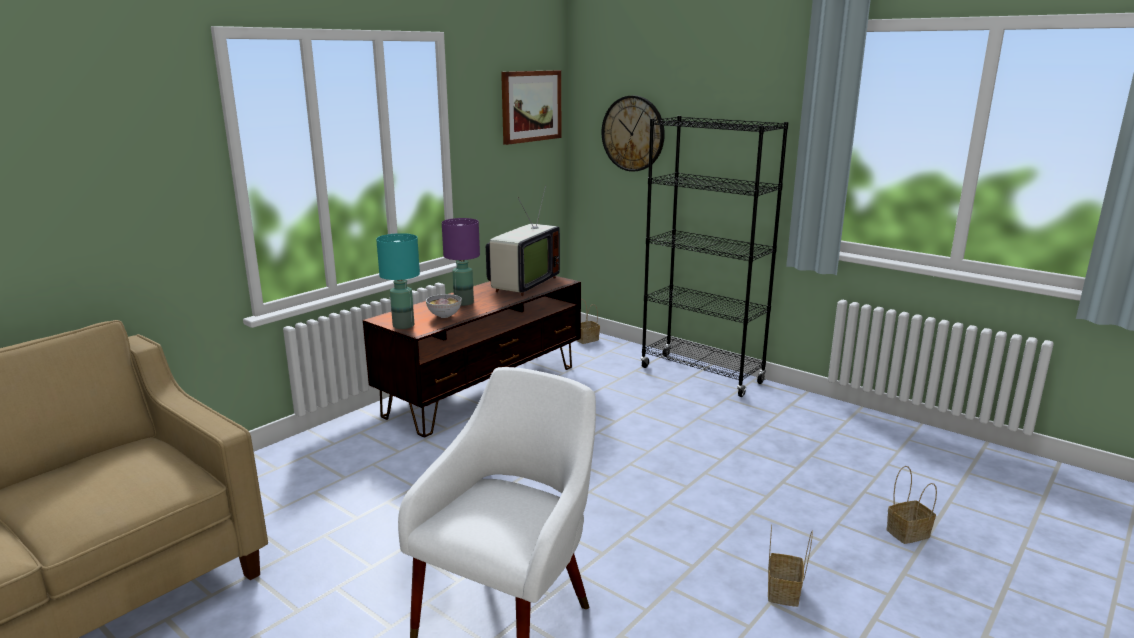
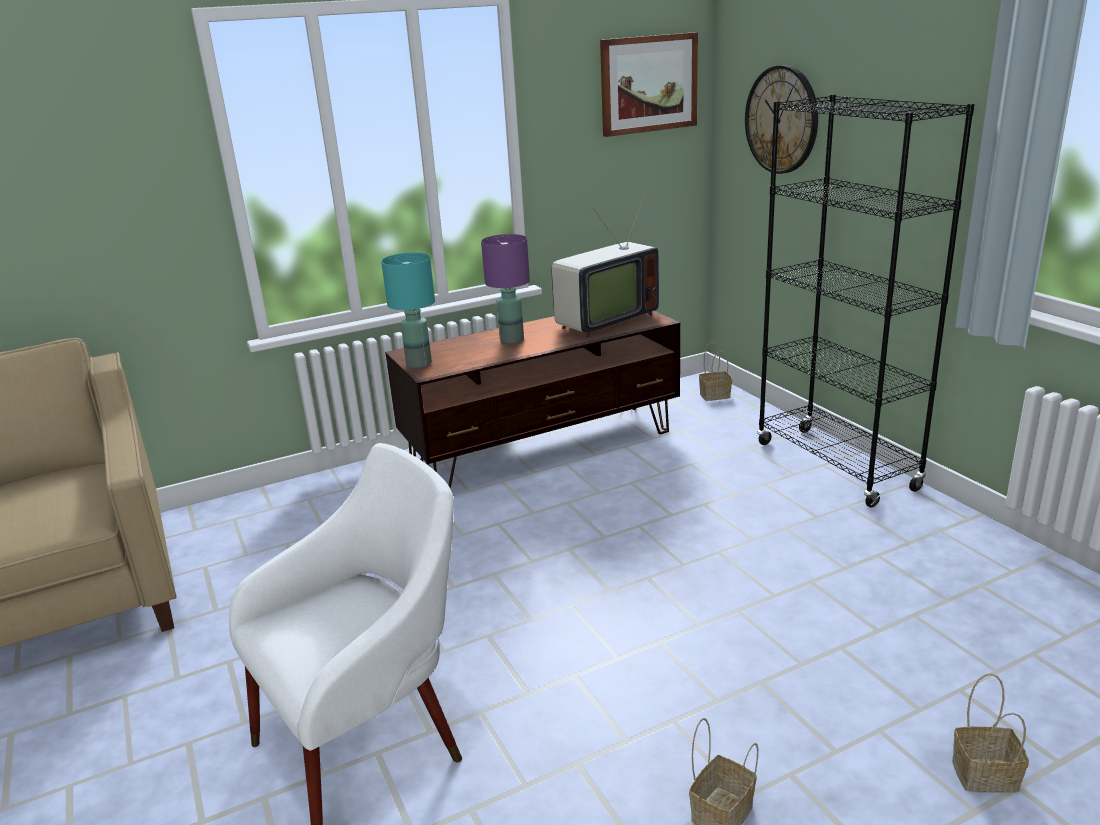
camera: 25 degrees right, 5 degrees up
(445, 316) = (474, 356): bowl -> none

